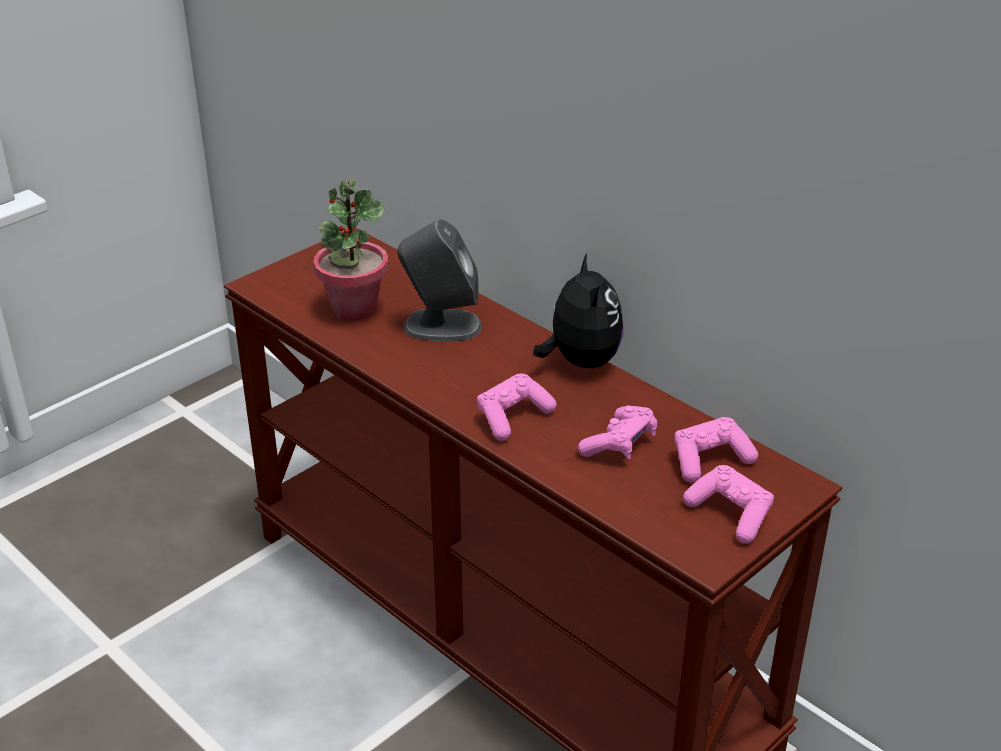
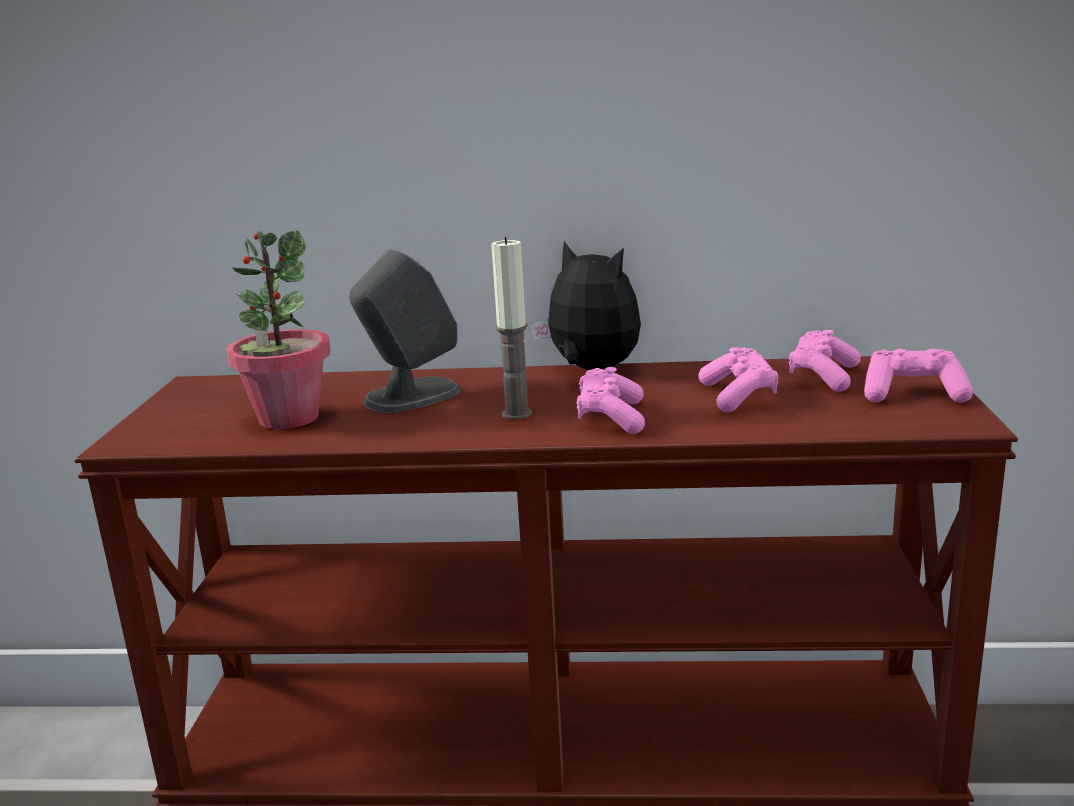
camera: 40 degrees left, 15 degrees down
(470, 380) = (517, 414): none -> candle

